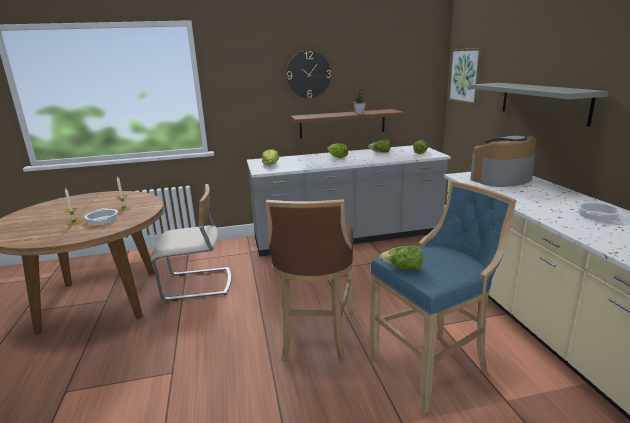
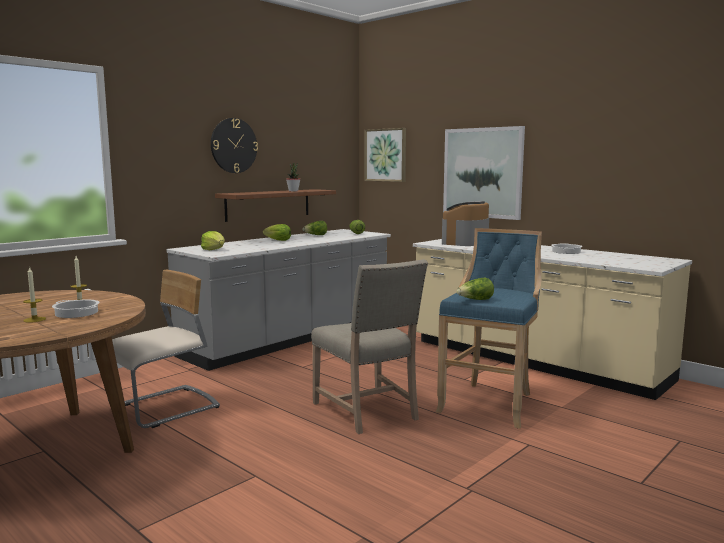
camera: 35 degrees left, 10 degrees down
(316, 335) = (368, 411): brown stool -> beige chair
(543, 102) = (482, 173): grey shelf -> picture

